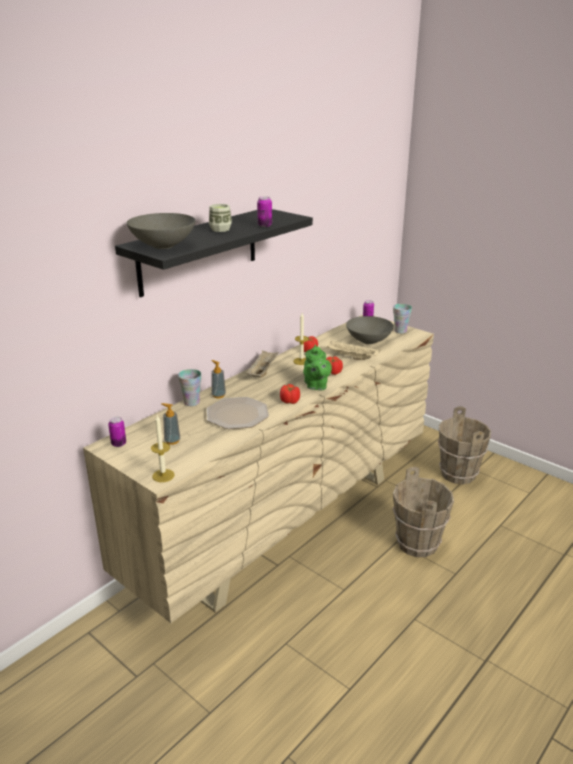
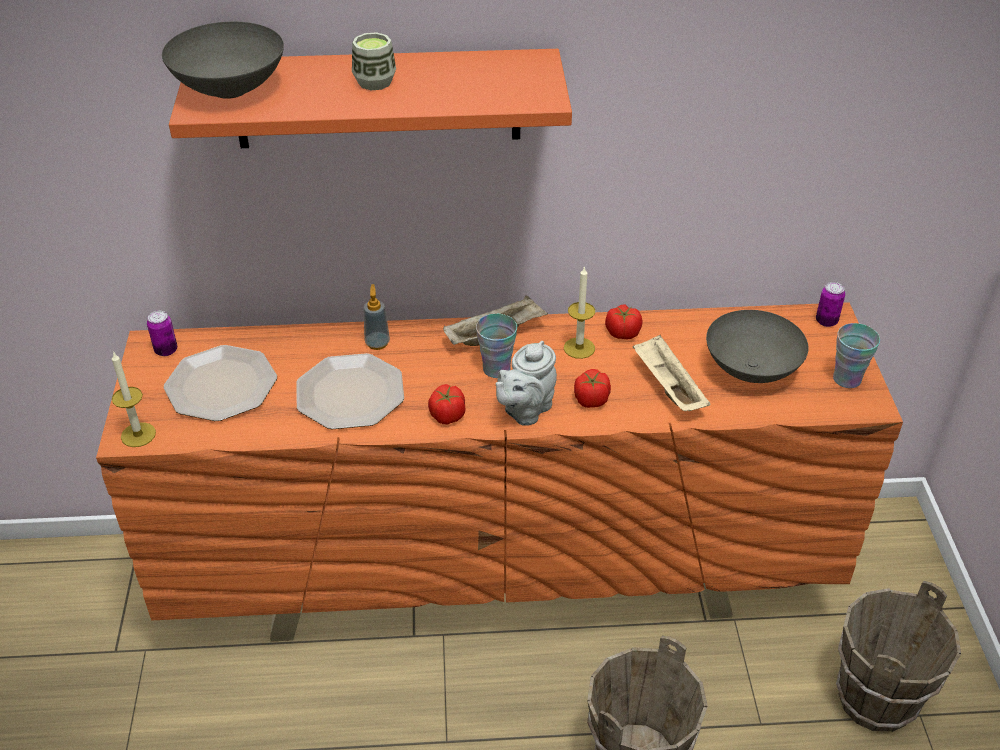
camera: 45 degrees right, 15 degrees up
(172, 441) = (220, 386): soap dispenser -> plate
(191, 402) = (330, 334): cup -> cup (496, 369)
(199, 251) = (377, 99): black shelf -> orange shelf
(264, 225) = (452, 101): can -> none
(286, 522) = (502, 580): beige cabinet -> orange cabinet
(316, 386) = (525, 410): green teapot -> grey teapot

